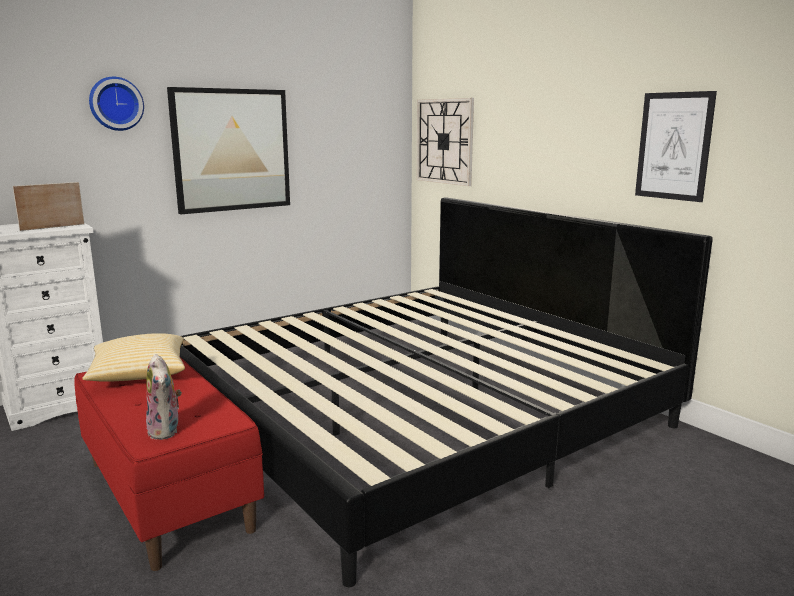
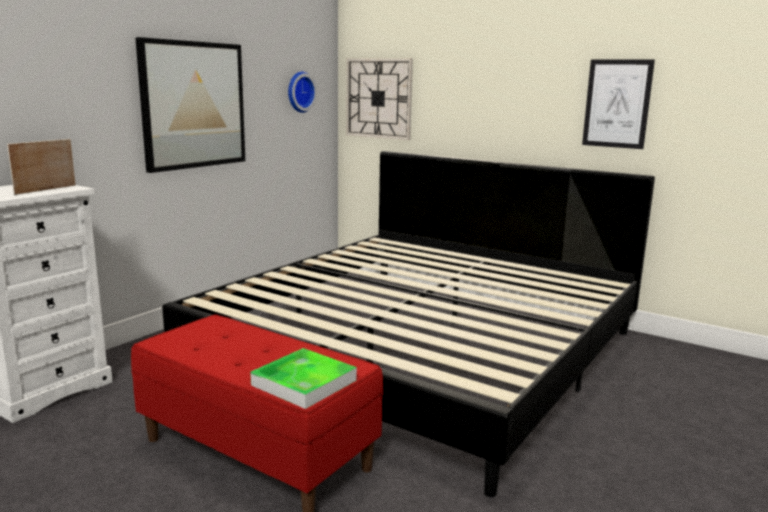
camera: 20 degrees left, 0 degrees up
(115, 104) = (87, 53): wall clock -> wall clock (299, 92)
(139, 374) = (205, 337): pillow -> none
(166, 431) = (304, 382): plush toy -> tray

